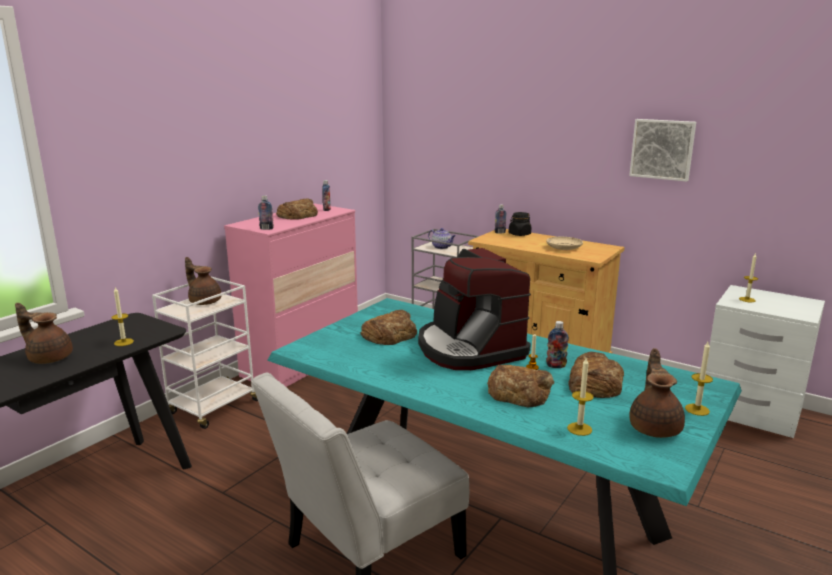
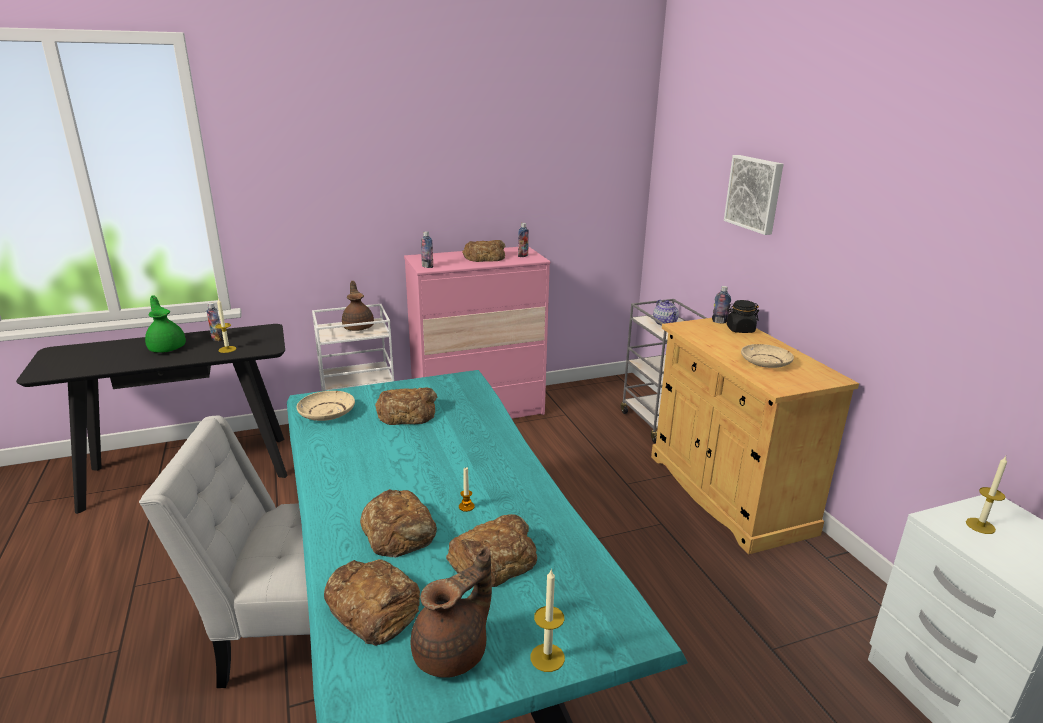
camera: 35 degrees right, 5 degrees up
(49, 357) = (167, 347): brown teapot -> green teapot
(329, 352) = (326, 413): none -> beige plate
(469, 348) = (448, 457): coffee machine -> none
(556, 366) = (494, 516): bottle -> bottle (217, 339)
(579, 429) = (373, 607): candle -> bread
(662, 149) = (934, 249): picture -> picture (755, 193)

